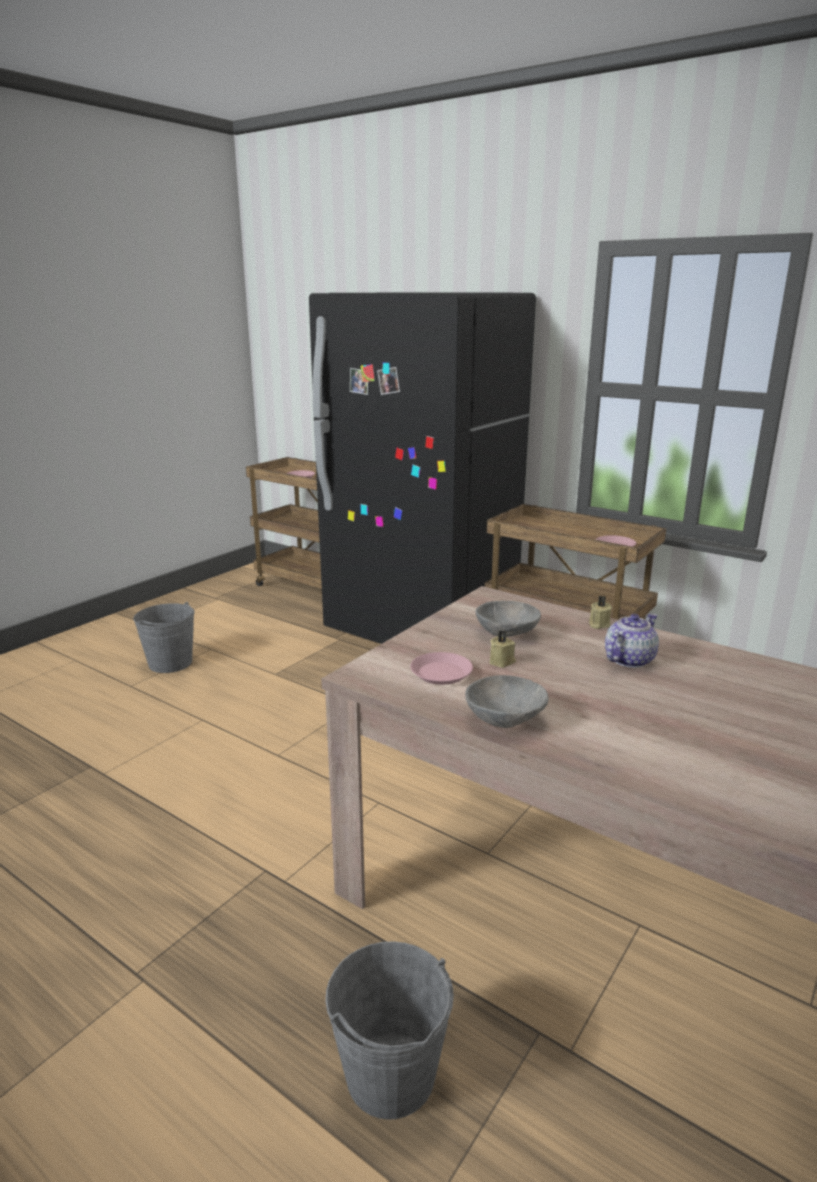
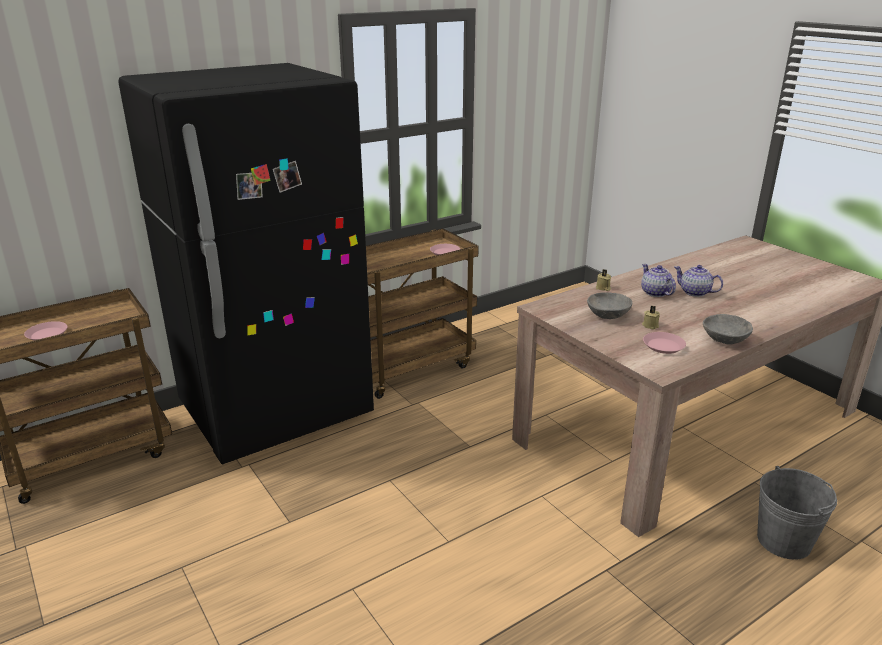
camera: 70 degrees left, 5 degrees up
(170, 663) = (189, 608): grey bucket -> none
(673, 691) = (695, 292): none -> teapot

